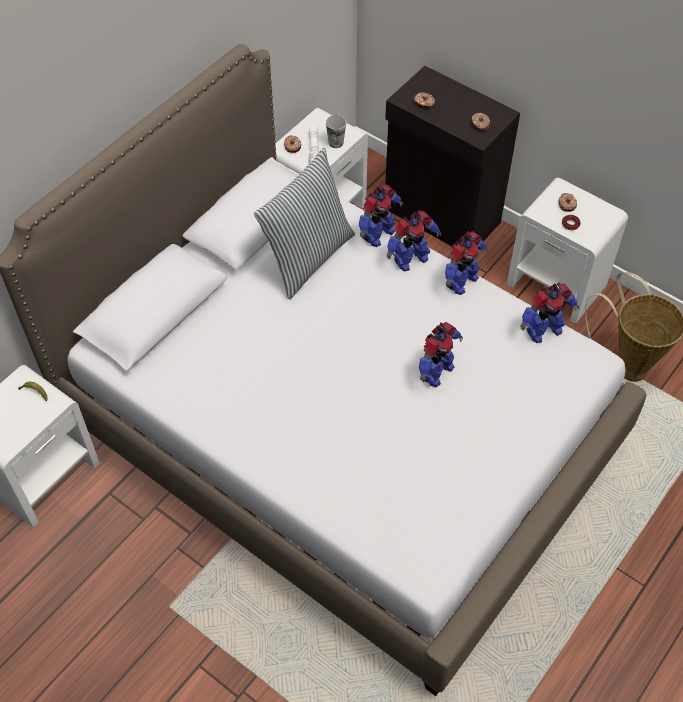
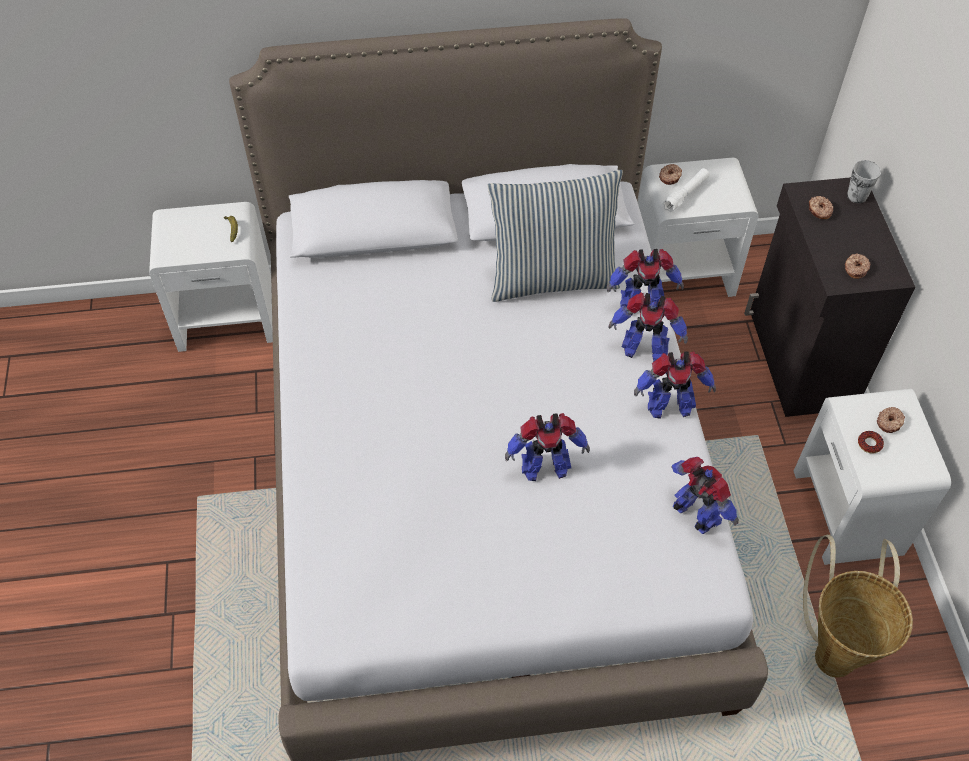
camera: 45 degrees right, 0 degrees up
(336, 142) = (715, 200): cup -> cup (857, 196)
(543, 330) = (695, 515): toy robot -> toy robot turned 150 degrees counterclockwise

